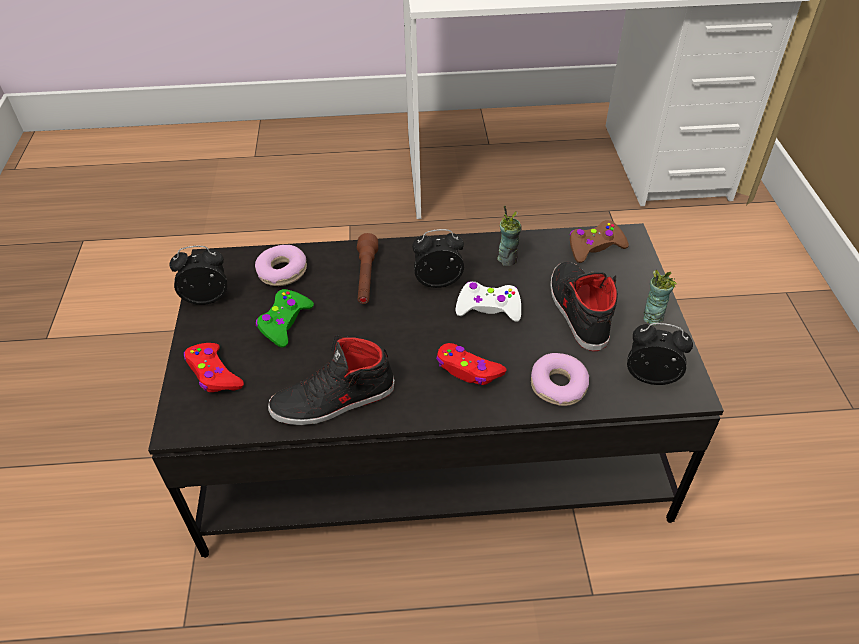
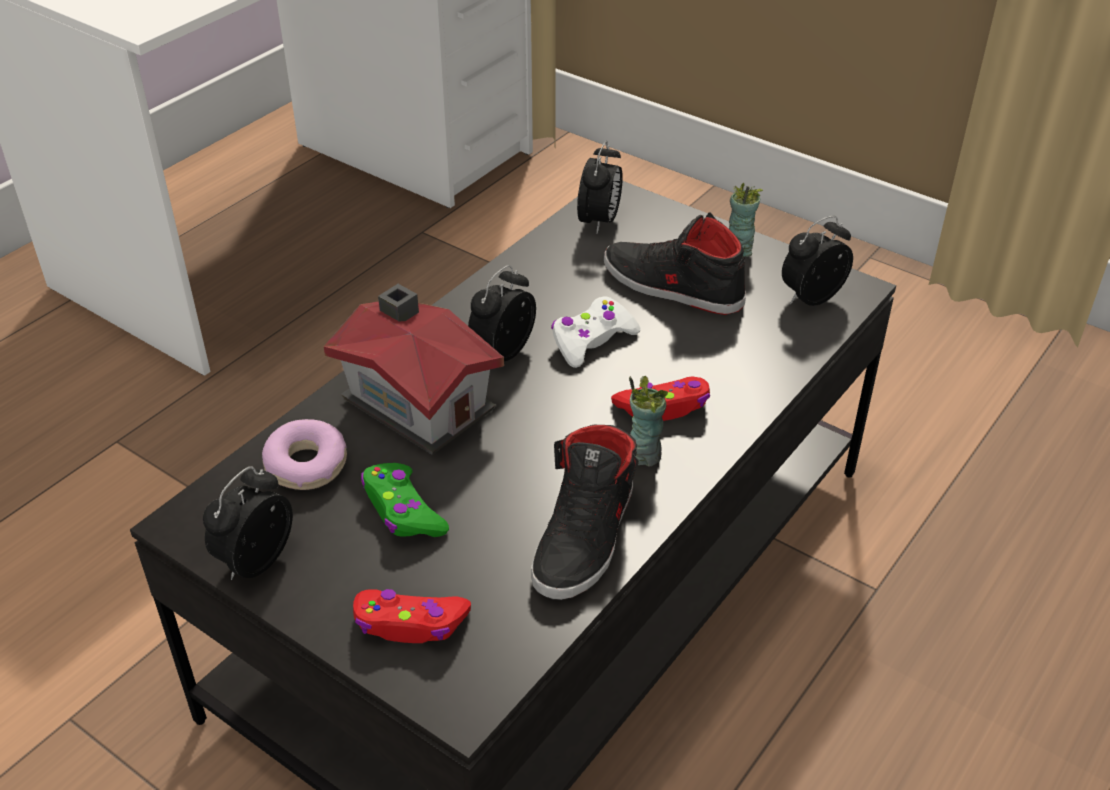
camera: 50 degrees left, 5 degrees down
(366, 277) = (418, 401): brown flashlight -> toy house
(507, 259) = (537, 285): cup -> cup (644, 455)
(558, 386) = (757, 360): donut -> none
(595, 247) = (599, 222): brown game controller -> alarm clock

